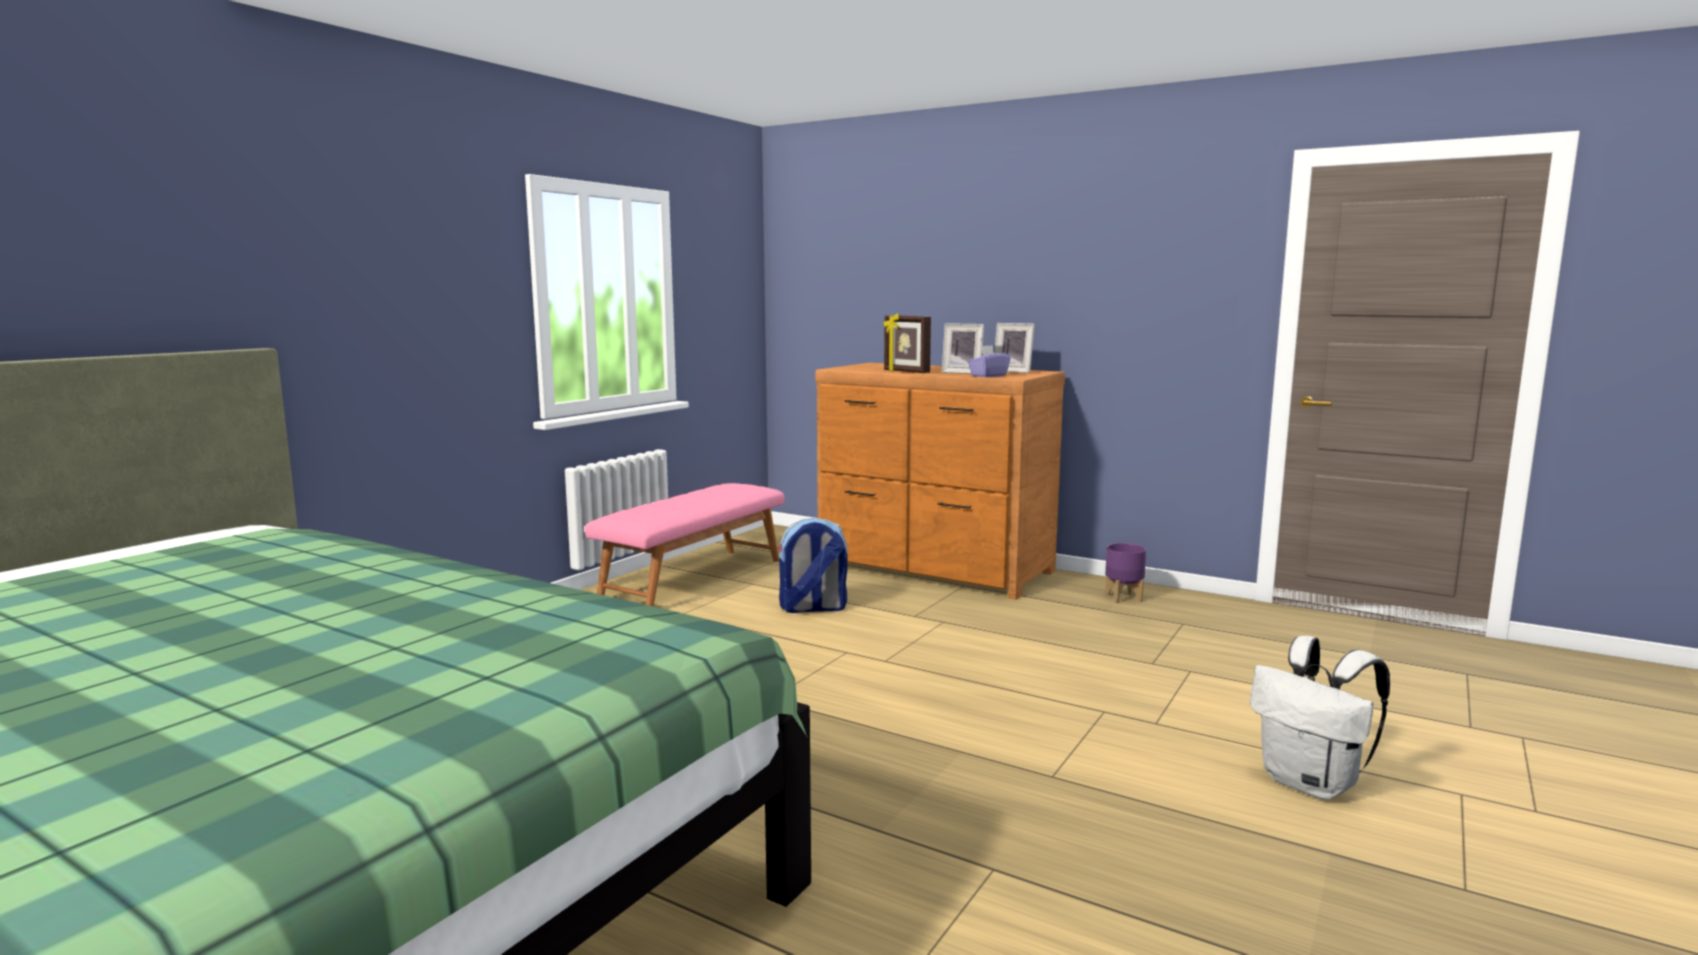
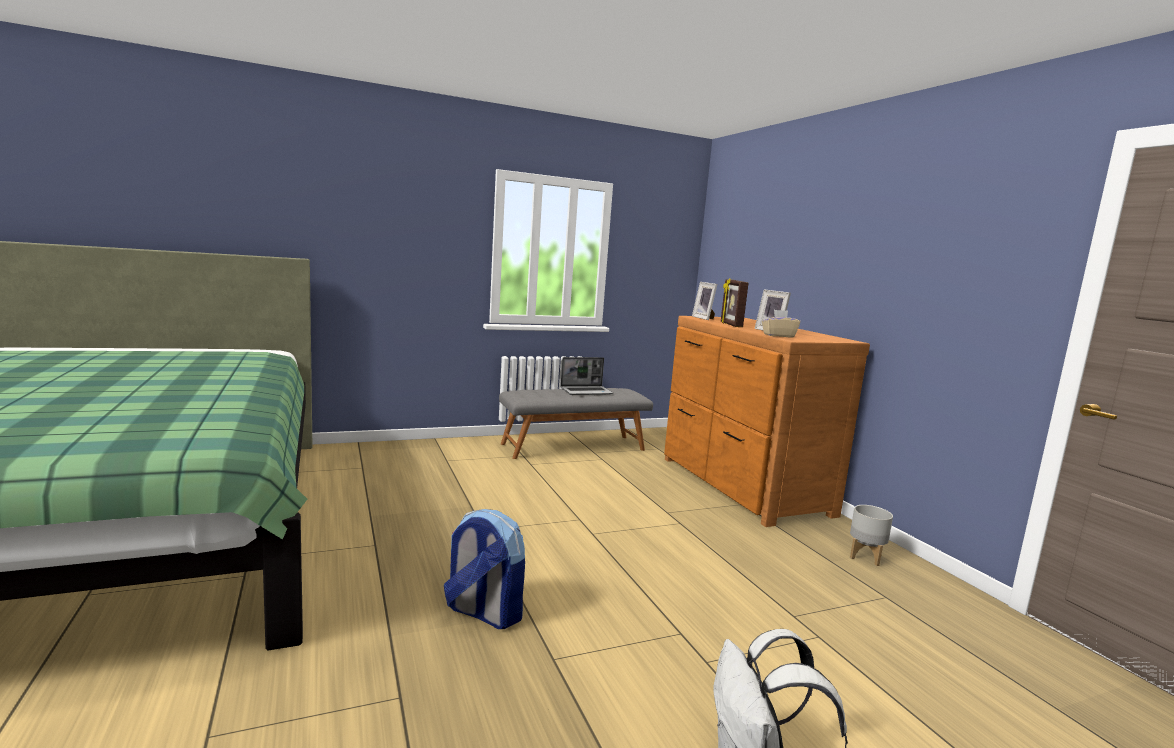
camera: 35 degrees right, 0 degrees up
(693, 579) = (573, 446): pink bench -> grey bench
(699, 496) = (586, 391): none -> laptop
(813, 608) = (610, 485): backpack -> backpack (483, 613)
(988, 376) = (778, 335): purple tissue box -> beige tissue box
(1014, 371) = (820, 336): picture frame -> picture frame (704, 318)
(1122, 598) = (864, 557): purple planter -> grey planter

